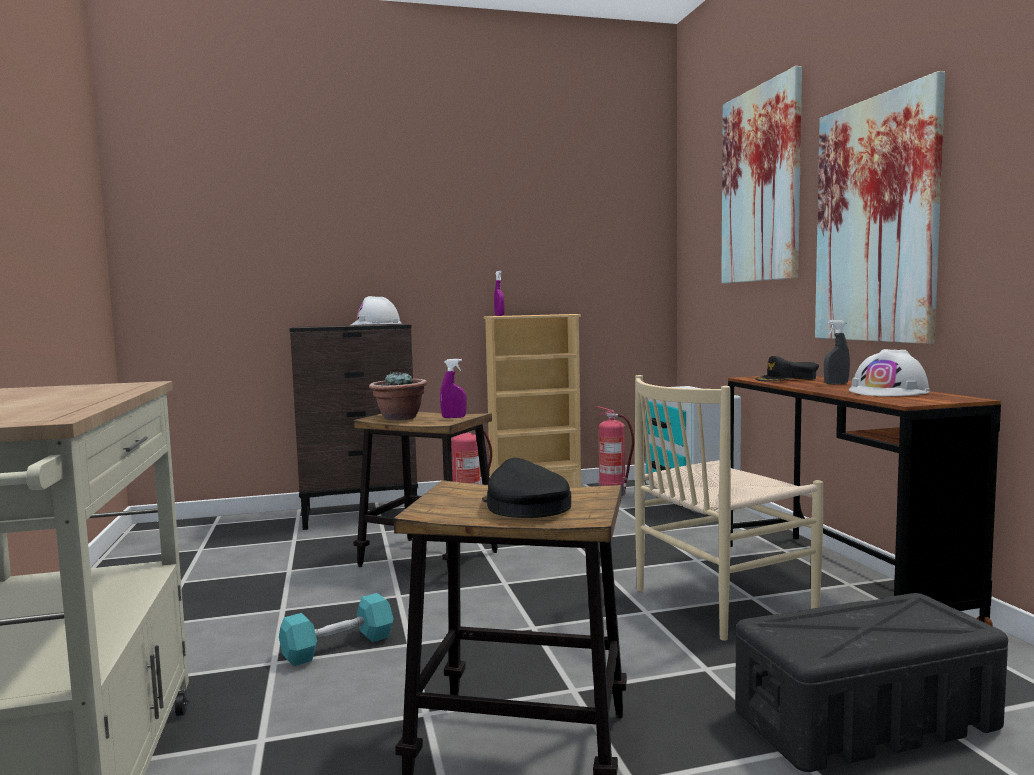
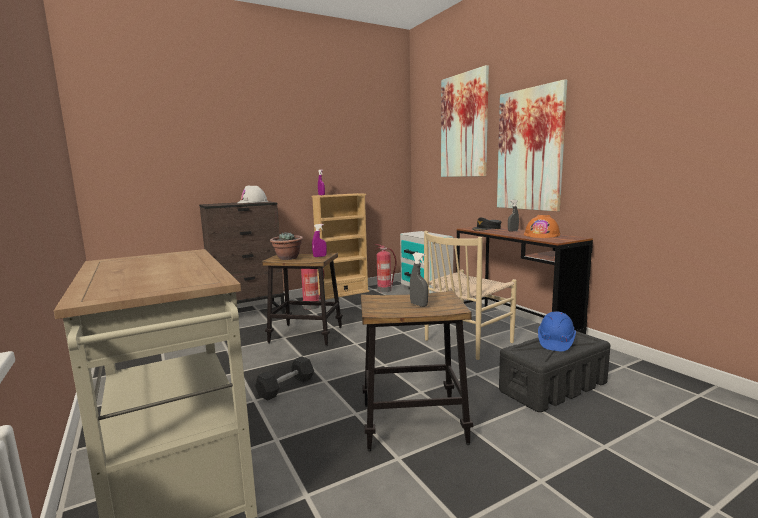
camera: 15 degrees left, 5 degrees up
(338, 647) = (286, 387): turquoise dumbbell -> grey dumbbell
(525, 506) = (418, 305): black cap -> grey spray bottle
(870, 619) = (555, 342): none -> blue hard hat
(888, 392) = (541, 235): white hard hat -> orange hard hat

